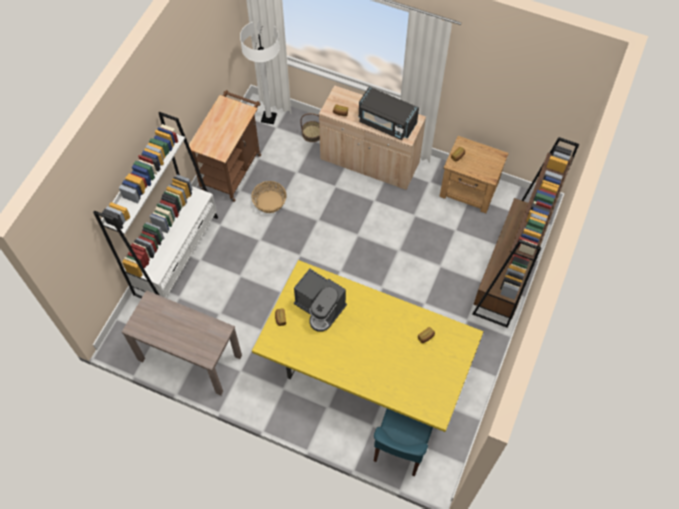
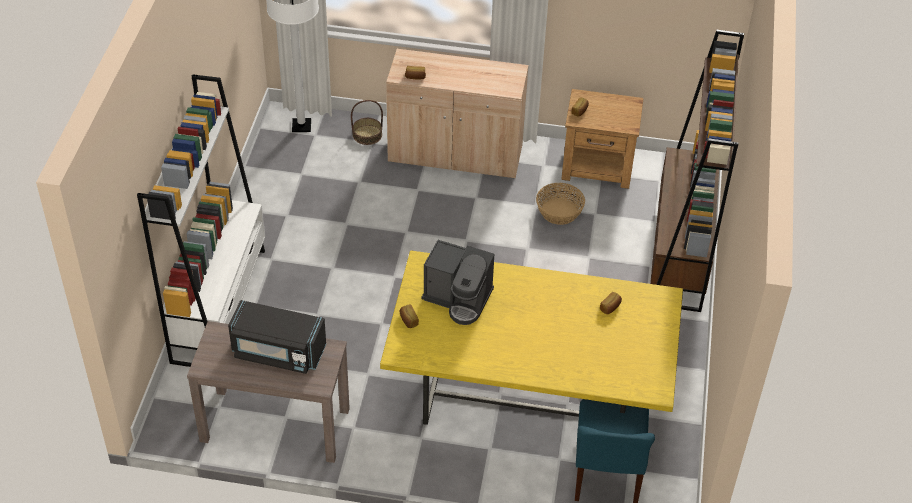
camera: 15 degrees left, 15 degrees down
(233, 168) = (269, 190): brown cart -> none
(269, 202) = (332, 221): basket -> basket (559, 211)
(386, 122) = (479, 78): black microwave -> black microwave (278, 352)

